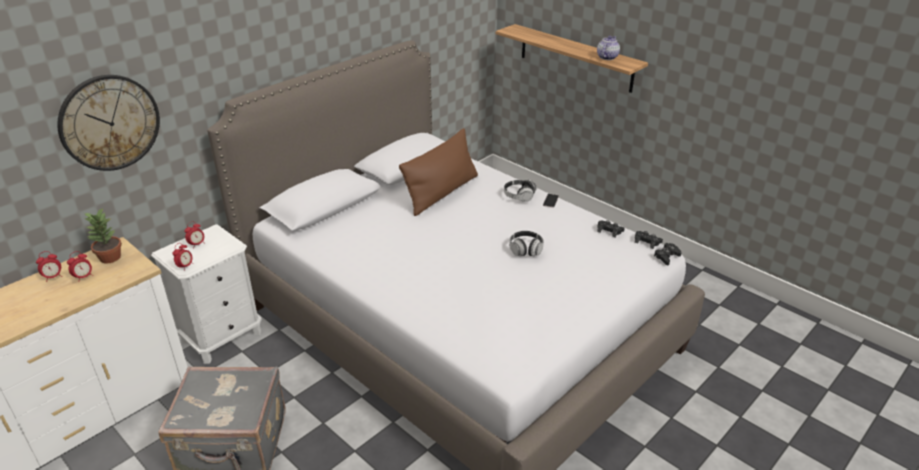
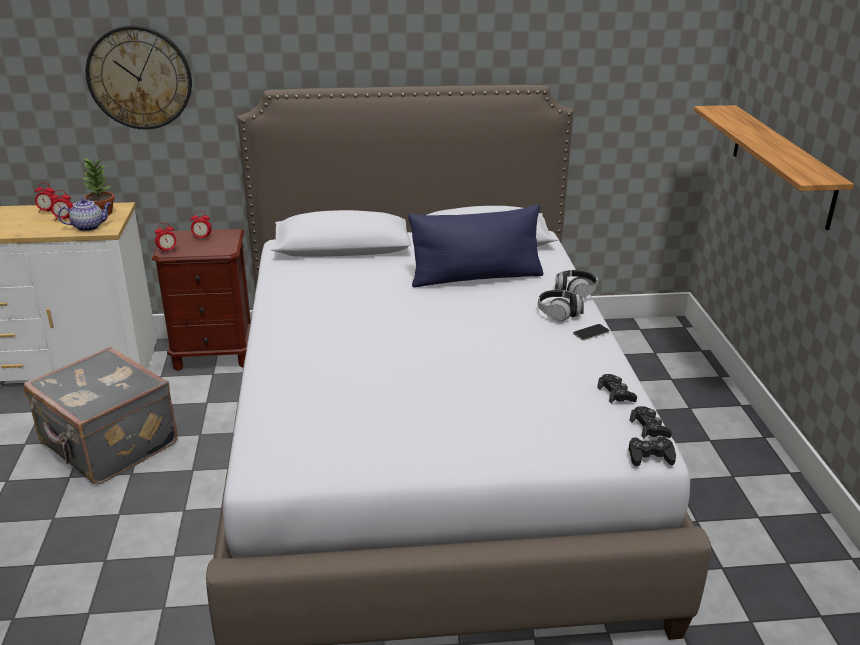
camera: 40 degrees right, 5 degrees down
(222, 337) = (214, 354): white nightstand -> brown nightstand
(442, 193) = (476, 277): brown pillow -> blue pillow
(525, 250) = (477, 367): headphones -> headphones (575, 292)
(607, 57) = (797, 163): teapot -> teapot (89, 227)

